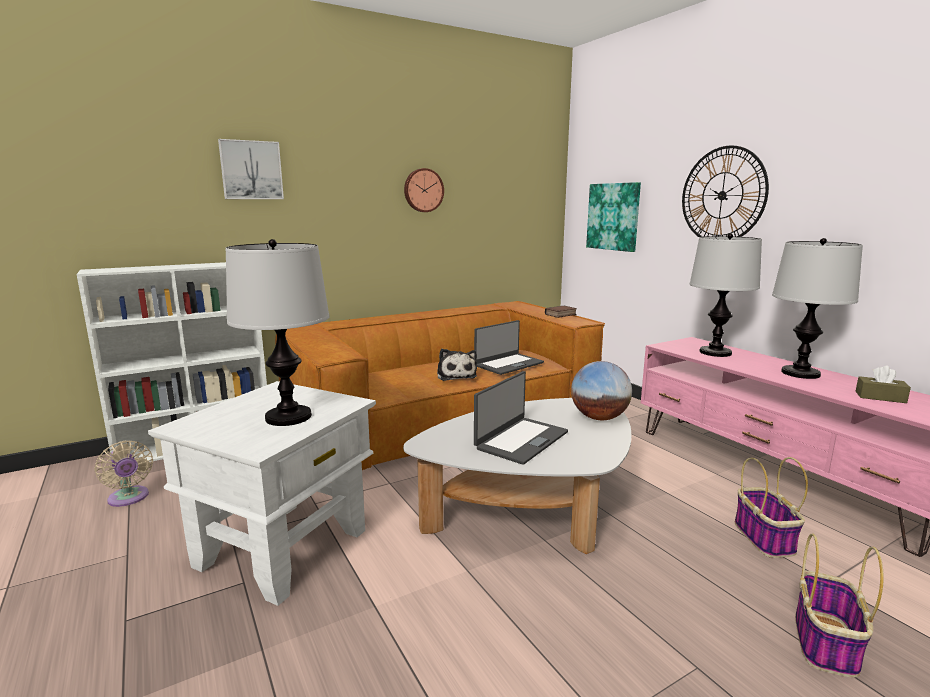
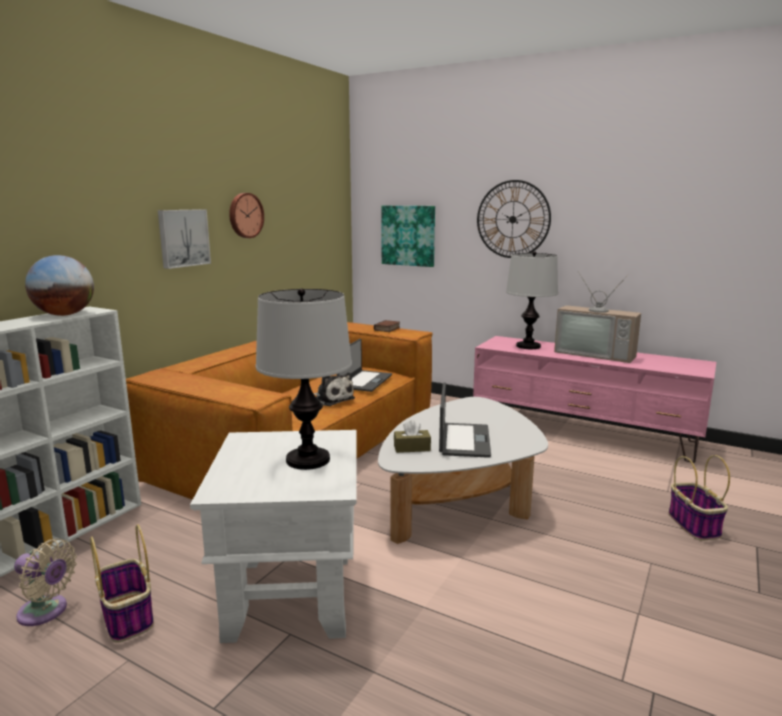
camera: 30 degrees left, 0 degrees up
(251, 170) = (86, 200): picture -> picture (183, 238)
(599, 418) = (493, 411): globe -> globe (64, 315)
(765, 538) = (615, 475): basket -> basket (128, 617)
(801, 373) = (596, 353): table lamp -> television
(880, 397) = (654, 362): brown tissue box -> brown tissue box (412, 448)

